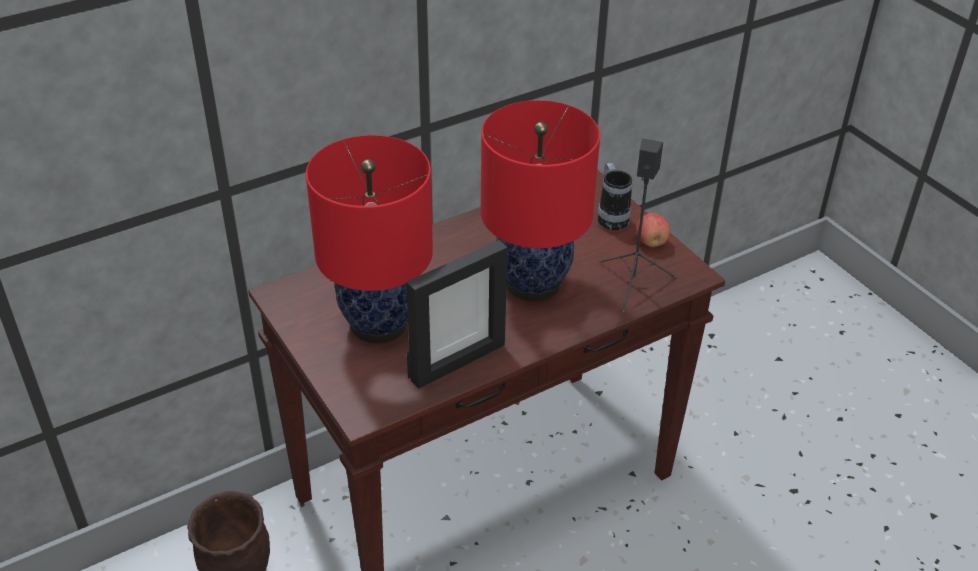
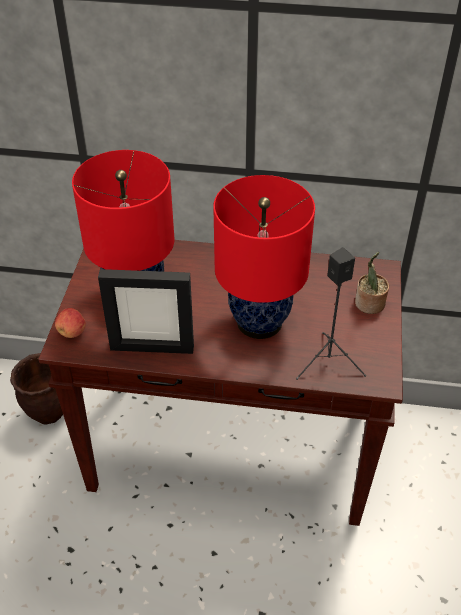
camera: 40 degrees right, 5 degrees up
(611, 217) = (369, 305): mug -> potted plant
(651, 242) = (377, 339): apple -> apple (72, 332)

